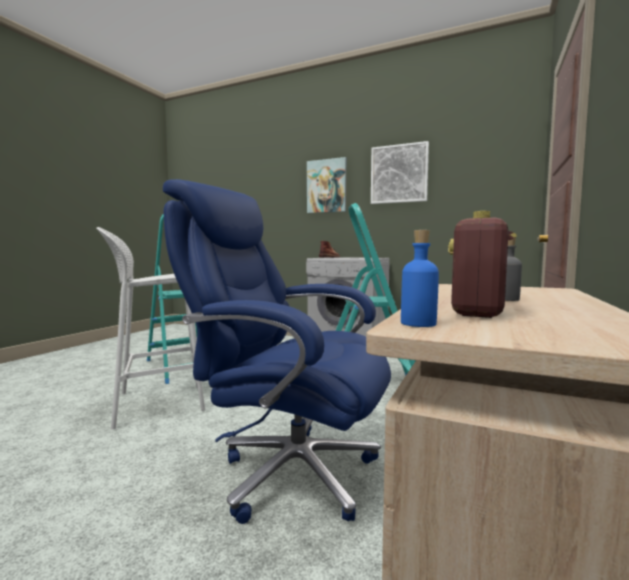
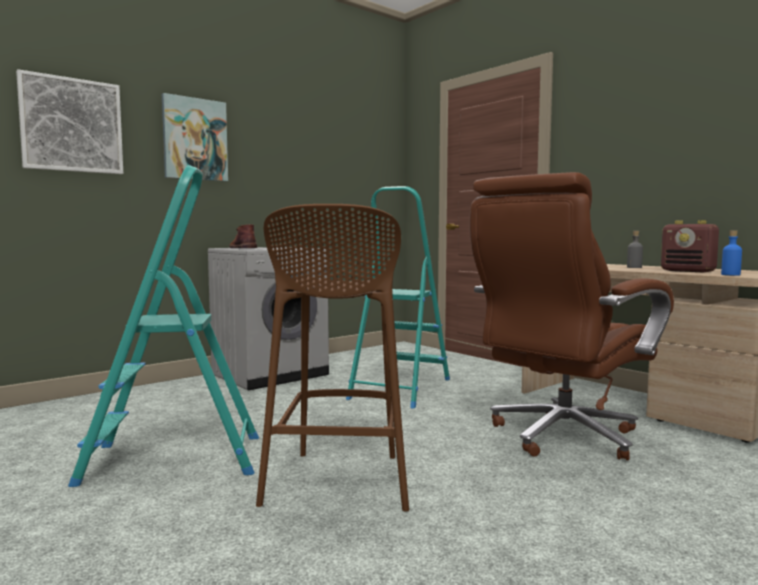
camera: 65 degrees left, 0 degrees up
(157, 404) = (339, 482): white stool -> brown stool
(288, 472) = (559, 439): blue office chair -> brown office chair
(399, 174) = (290, 141): picture -> picture (72, 125)

